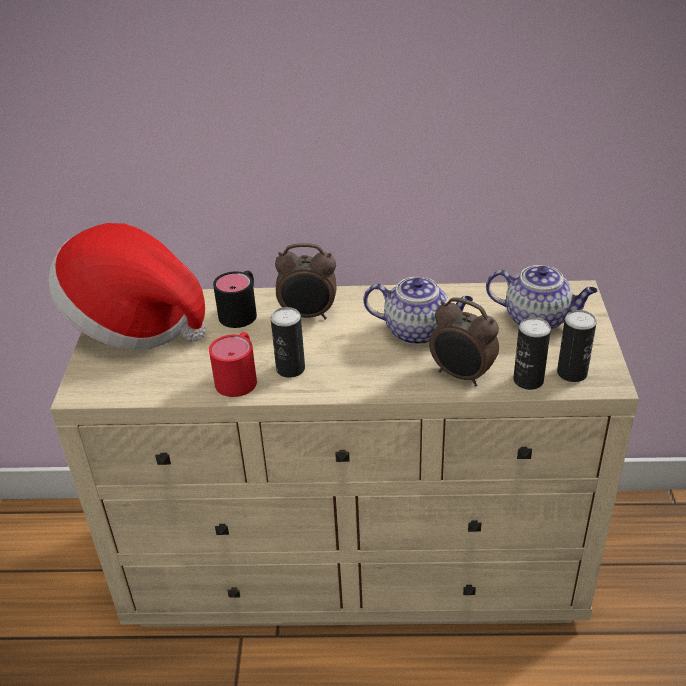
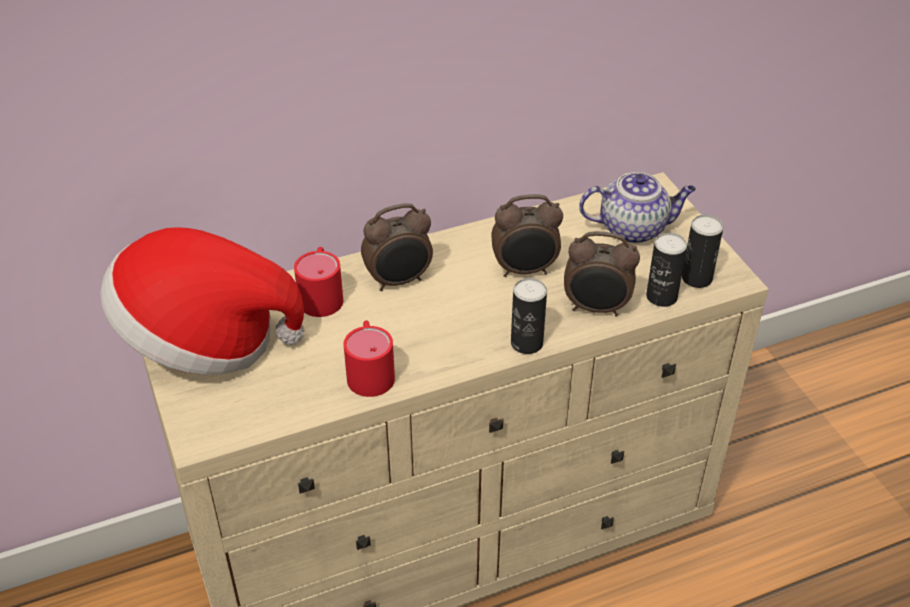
camera: 25 degrees left, 5 degrees up
(242, 311) = (321, 294): black mug -> red mug
(290, 369) = (419, 347): can -> can (526, 343)
(418, 331) = (525, 270): teapot -> alarm clock

